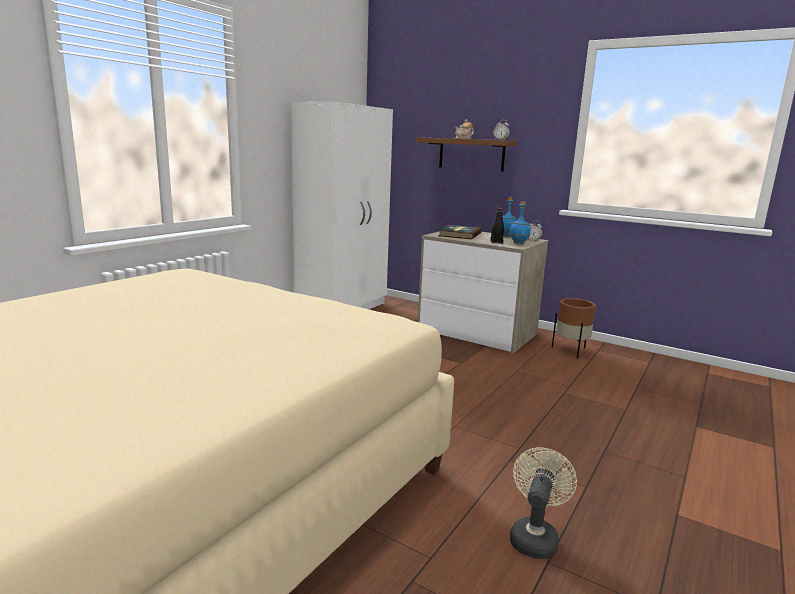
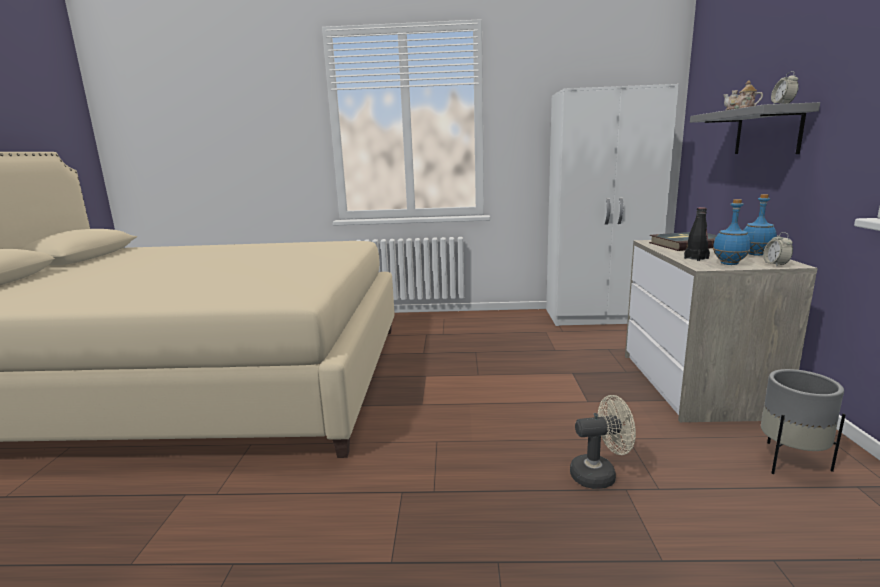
camera: 60 degrees right, 0 degrees up
(471, 154) = (767, 131): brown shelf -> grey shelf
(534, 536) = (270, 544): beige fan -> beige fan (599, 474)
(571, 351) = (791, 462): brown planter -> grey planter

